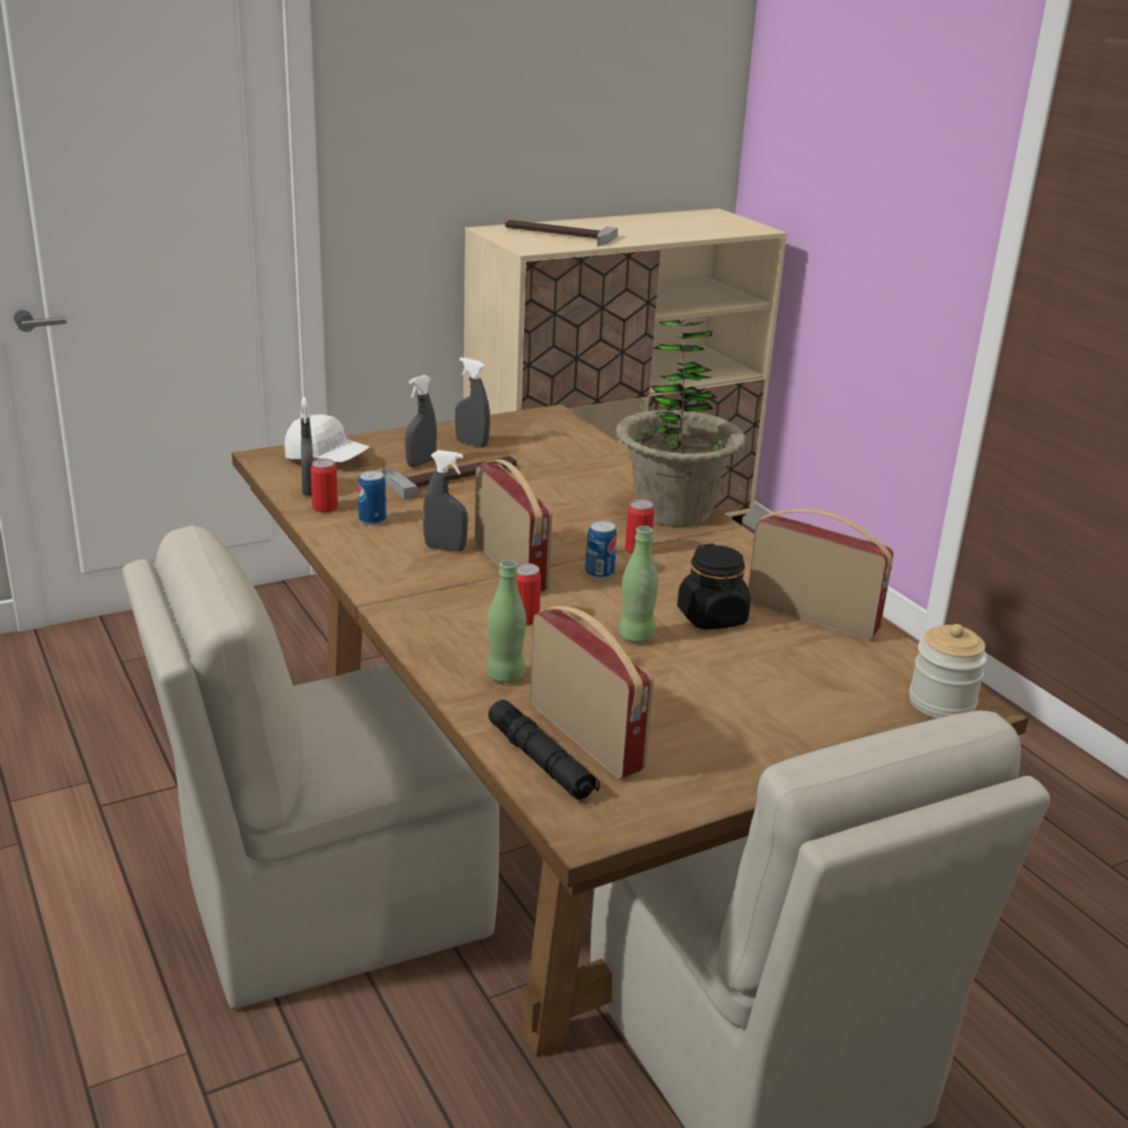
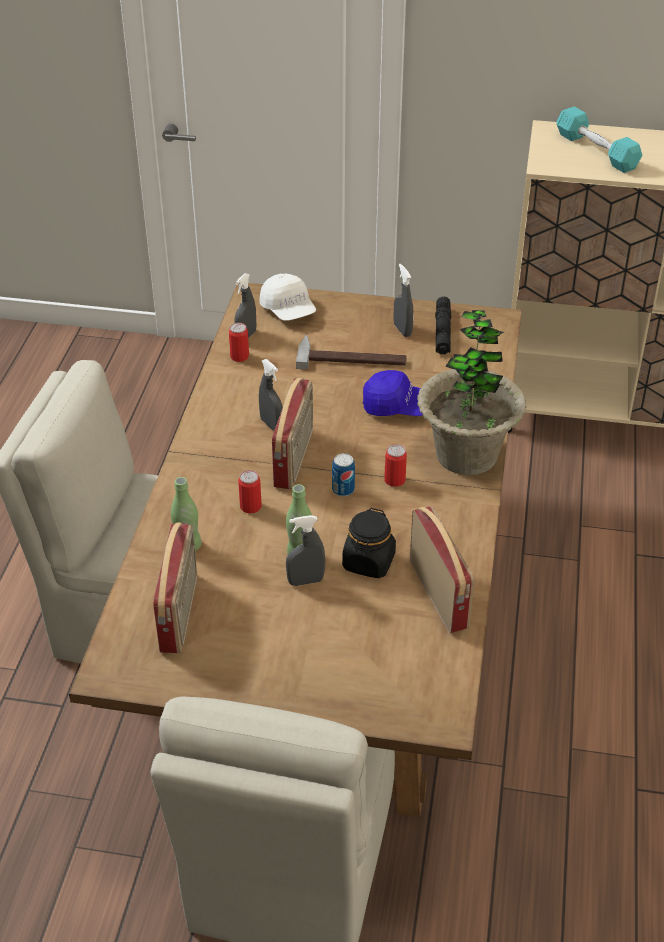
camera: 40 degrees right, 15 degrees up
(372, 520) = (255, 380): can -> none
(421, 463) = (345, 337): grey spray bottle -> grey spray bottle (305, 581)
(541, 761) = (135, 617): black flashlight -> black flashlight (442, 332)
(555, 497) = (398, 407): none -> blue cap
(557, 235) = (596, 151): hammer -> turquoise dumbbell
(941, 703) = (426, 708): jar -> none

